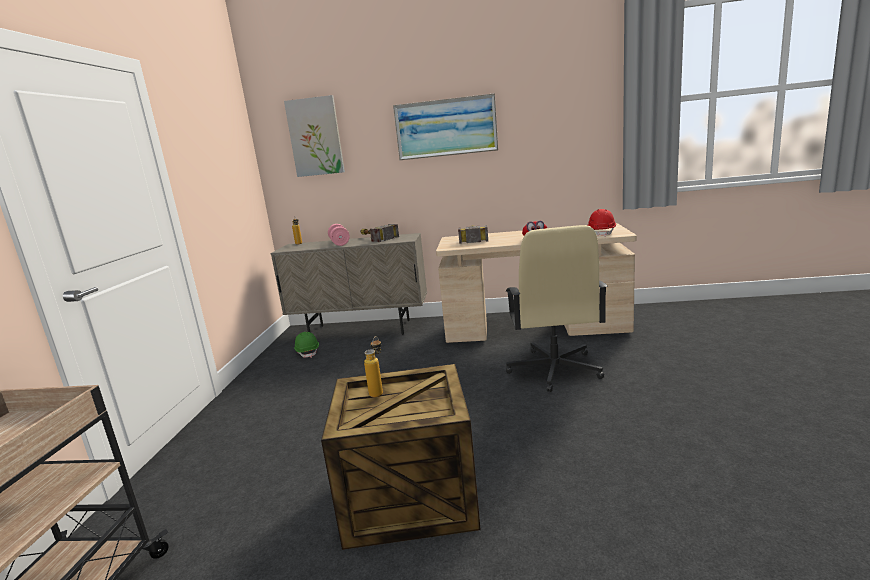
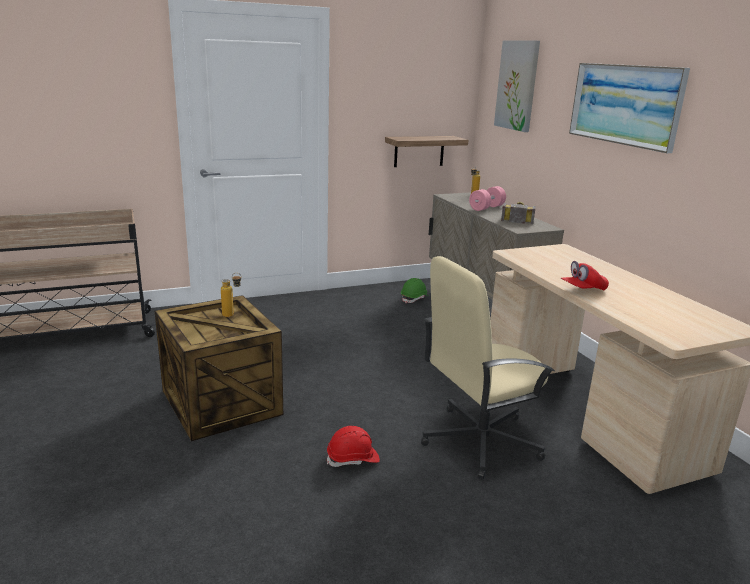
camera: 60 degrees right, 5 degrees up
(240, 216) = (419, 151): none -> shelf
(473, 238) = (570, 258): hammer -> none
(601, 233) = (669, 325): red hard hat -> red hard hat (353, 459)

